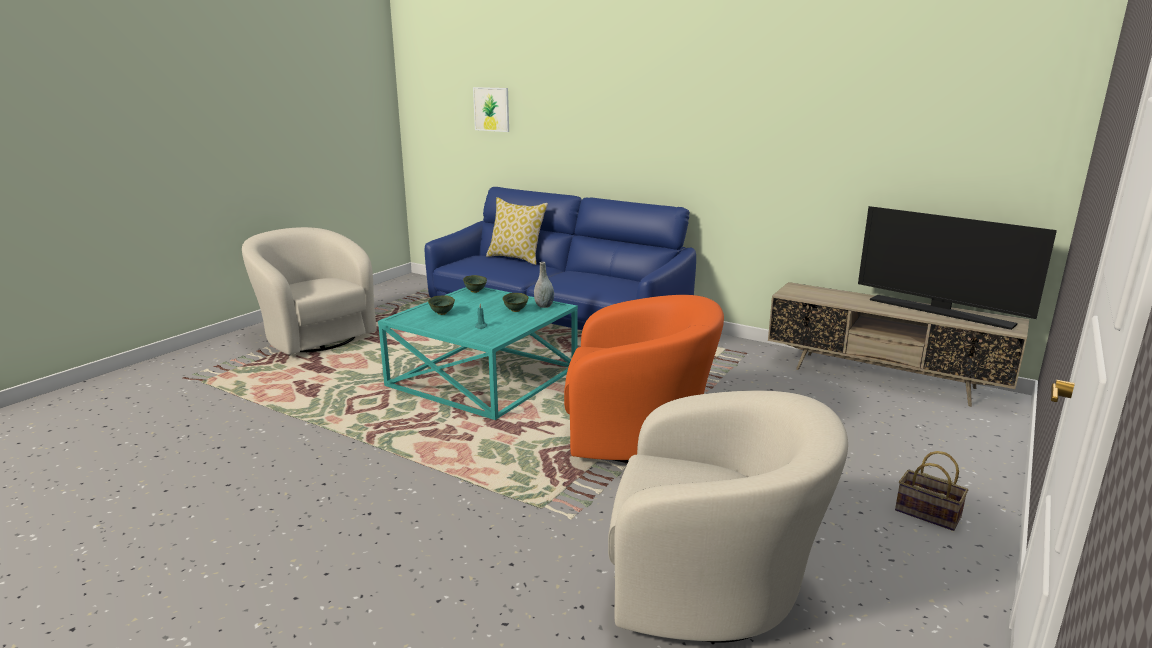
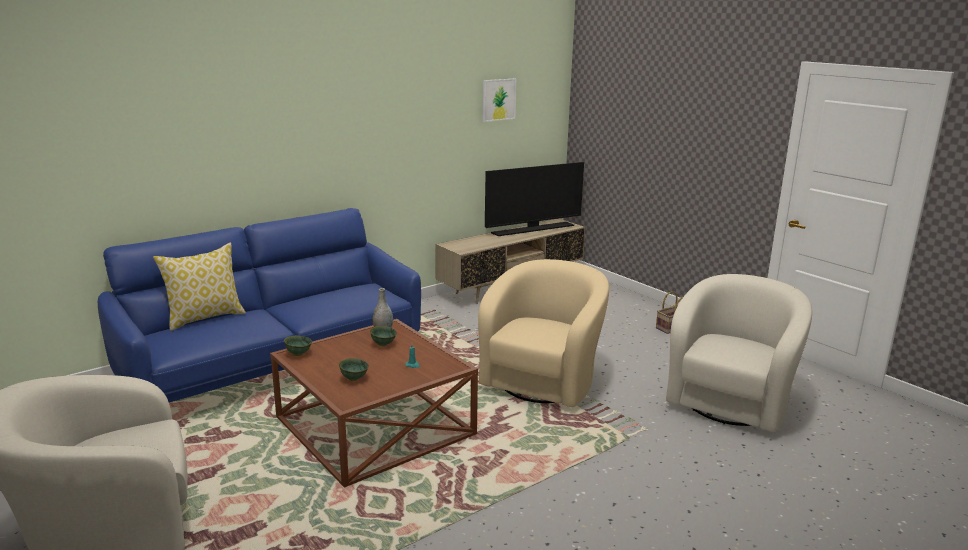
camera: 70 degrees left, 0 degrees up
(484, 377) = (374, 425): turquoise coffee table -> brown coffee table
(491, 109) = (79, 149): picture -> picture (498, 99)
(637, 437) = (543, 381): orange armchair -> beige armchair

